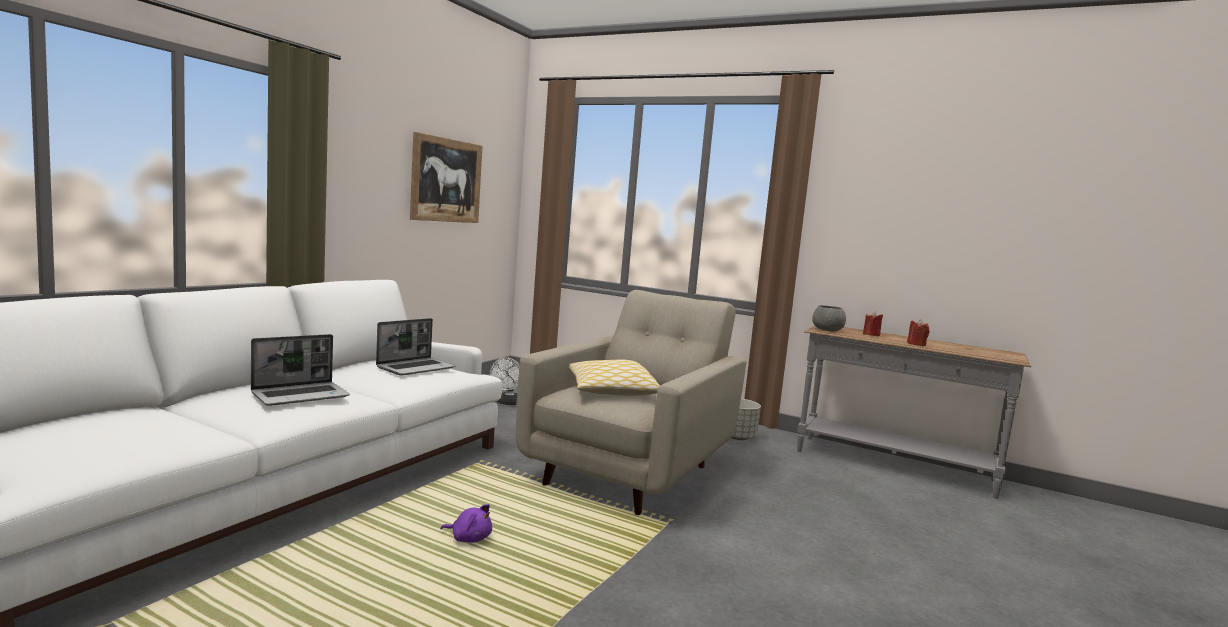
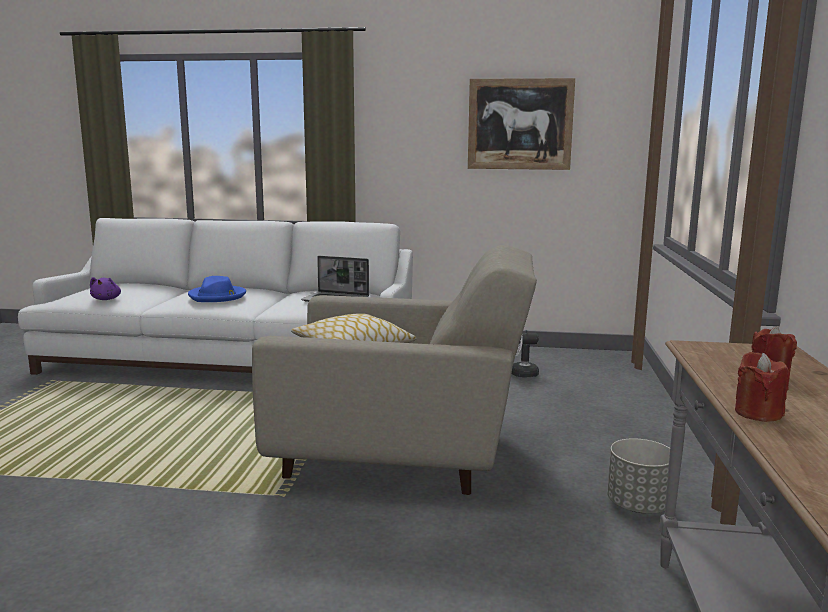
camera: 70 degrees right, 5 degrees up
(301, 395) = (217, 296): laptop -> blue hat
(469, 538) = (189, 426): purple plush toy -> purple plush toy (107, 299)
(828, 330) = (711, 350): grey bowl -> none

